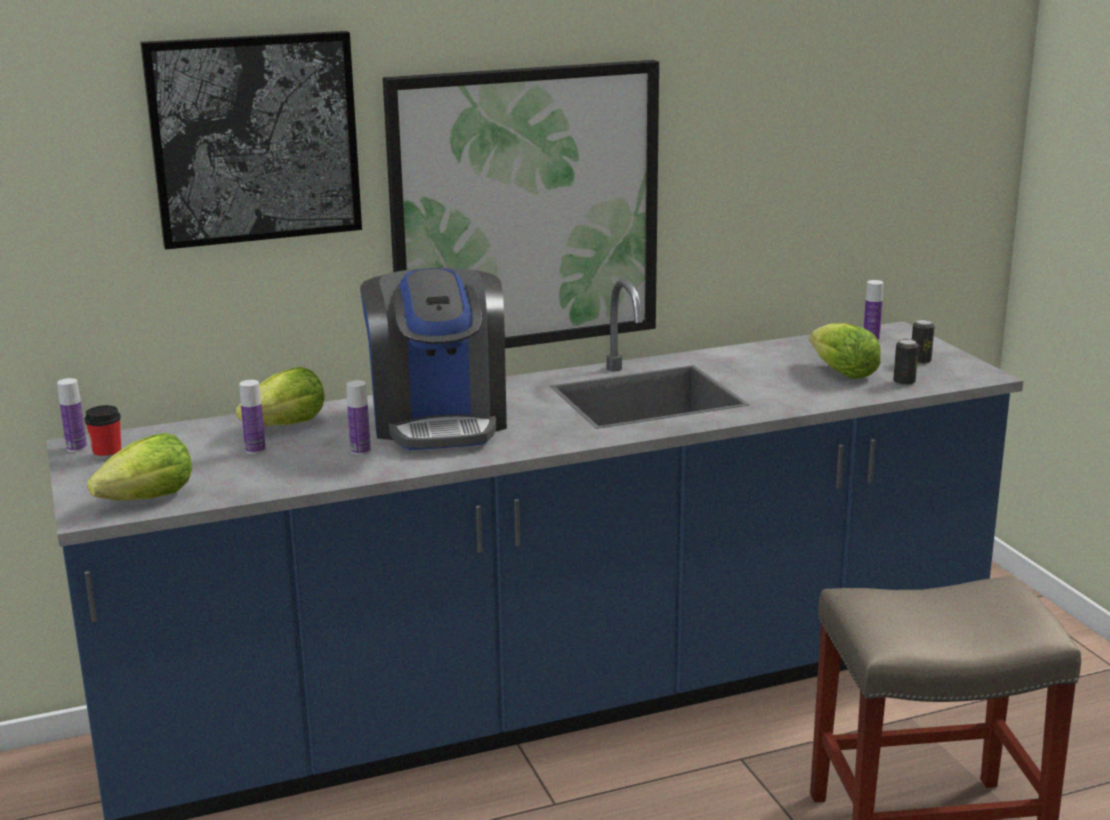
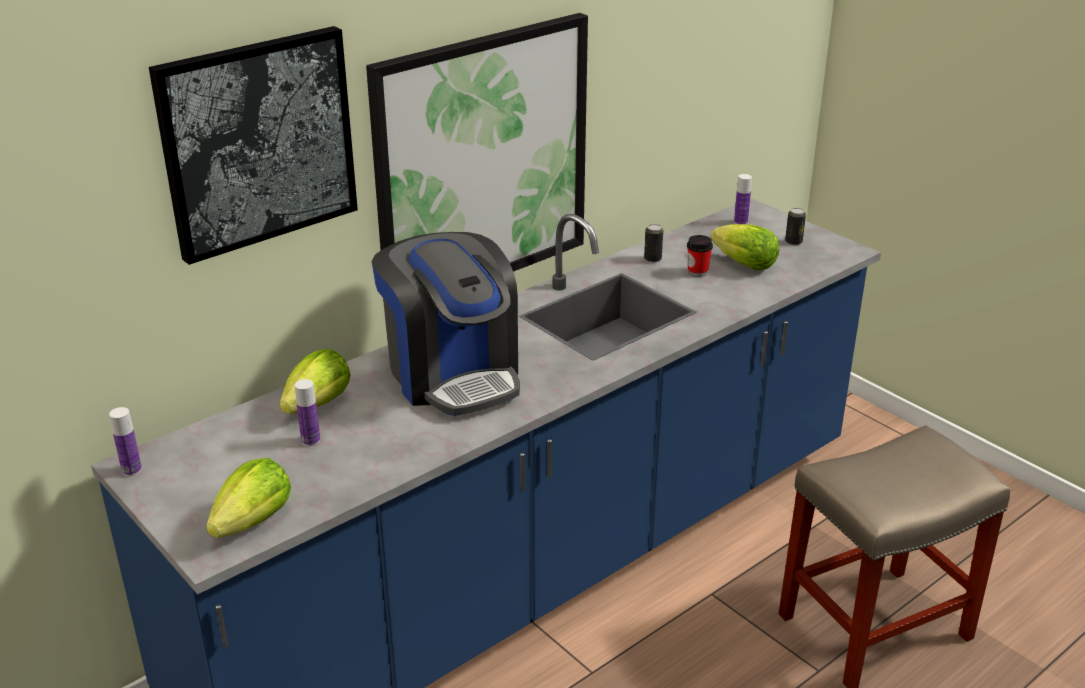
camera: 20 degrees left, 10 degrees up
(107, 455) = (170, 474): cup -> cup (697, 272)
(360, 451) = (409, 424): bottle -> none
(904, 382) = (797, 267): can -> can (652, 259)

